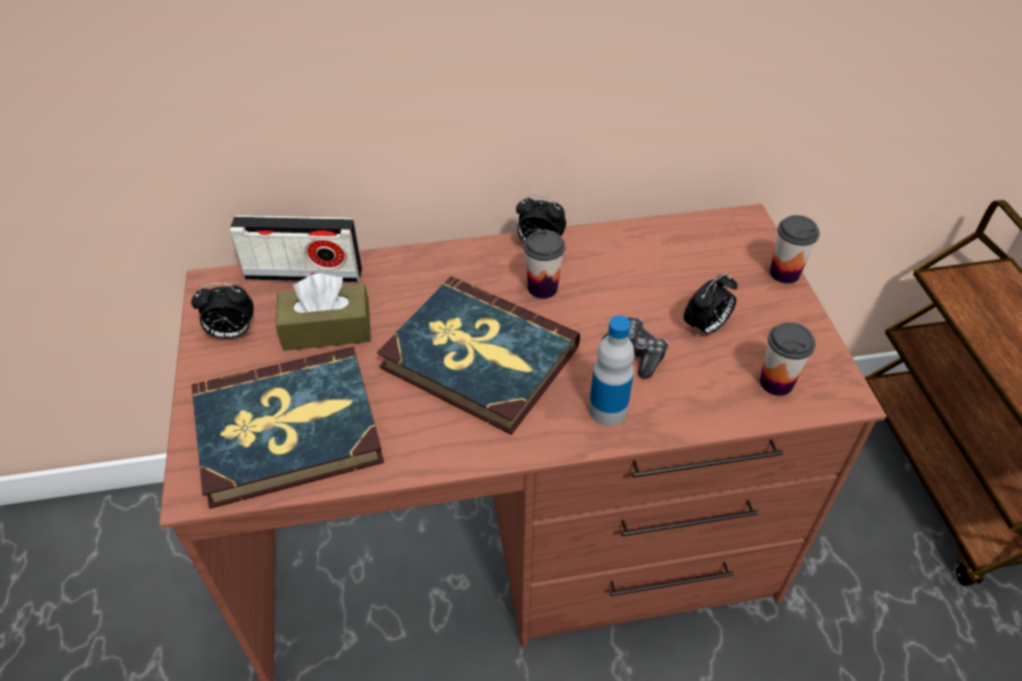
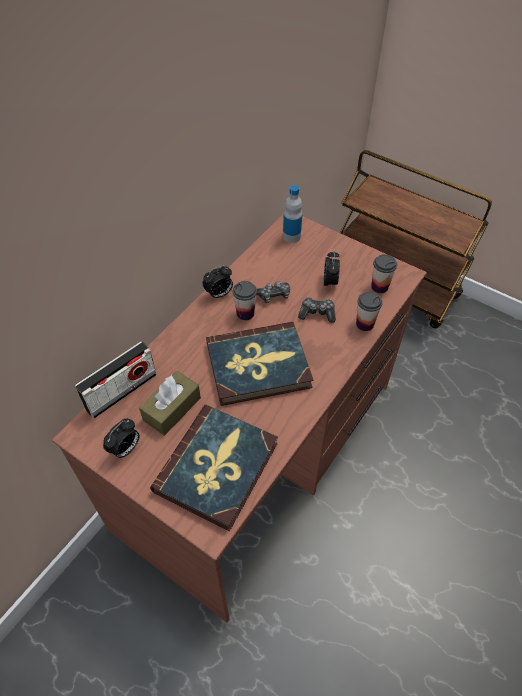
camera: 45 degrees left, 5 degrees up
(606, 292) = (274, 295): none -> game controller
(608, 410) = (335, 346): bottle -> bottle (291, 236)
(784, 273) = (331, 236): cup -> cup (365, 324)

